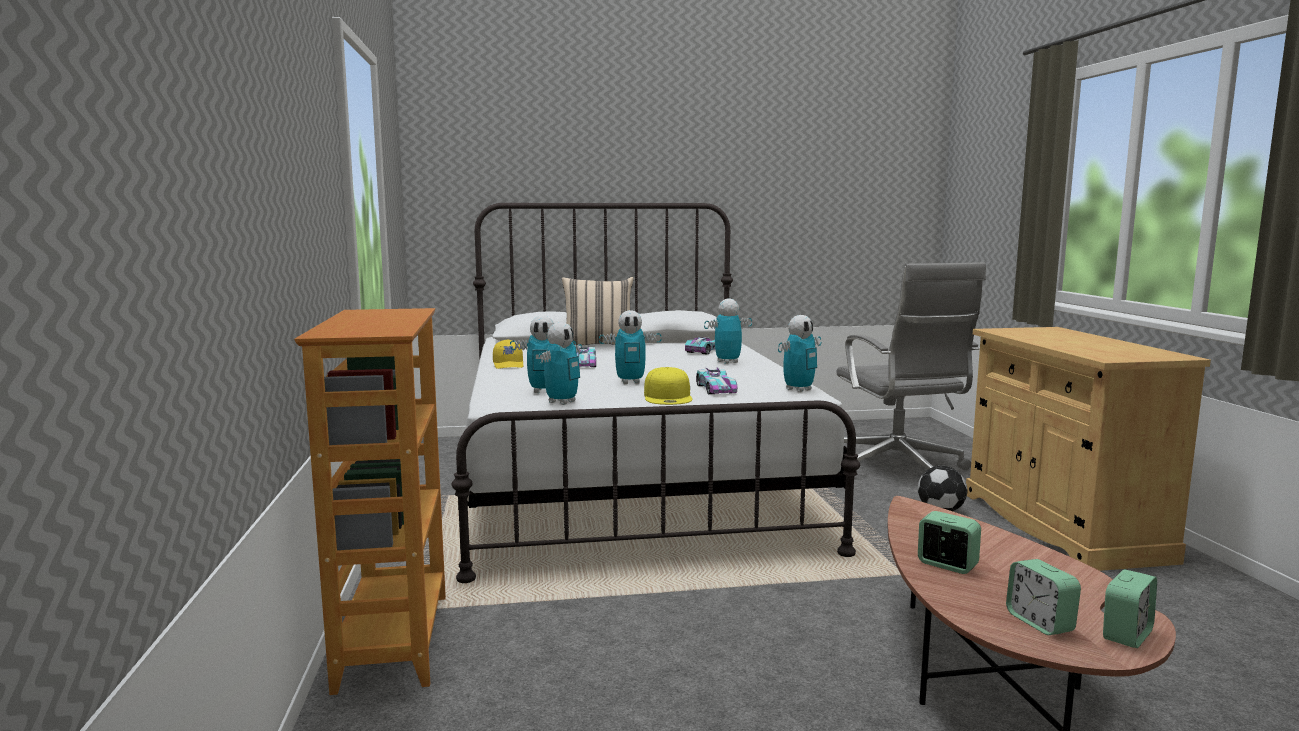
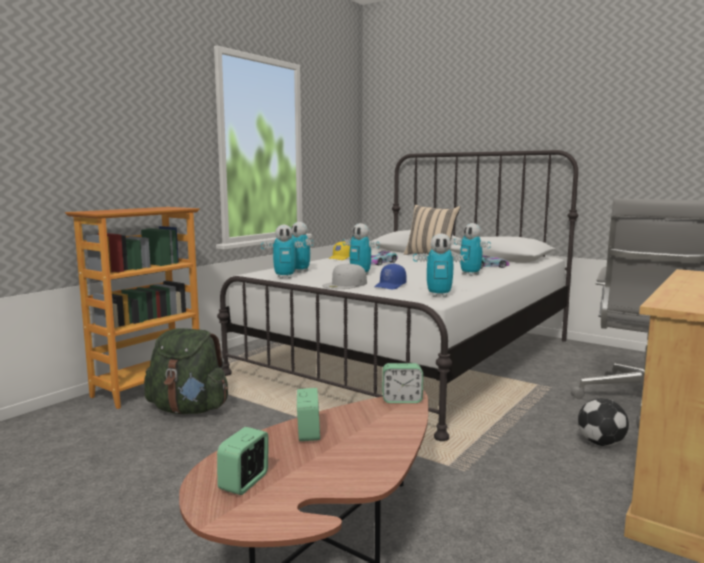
camera: 45 degrees right, 0 degrees up
(537, 640) = (189, 409): none -> green backpack
(668, 397) = (345, 284): yellow cap -> white cap
(716, 389) = (390, 286): toy car -> blue cap
(727, 362) = (470, 274): toy robot -> toy robot turned 150 degrees counterclockwise
(1127, 635) = (265, 518): alarm clock -> alarm clock (402, 400)

